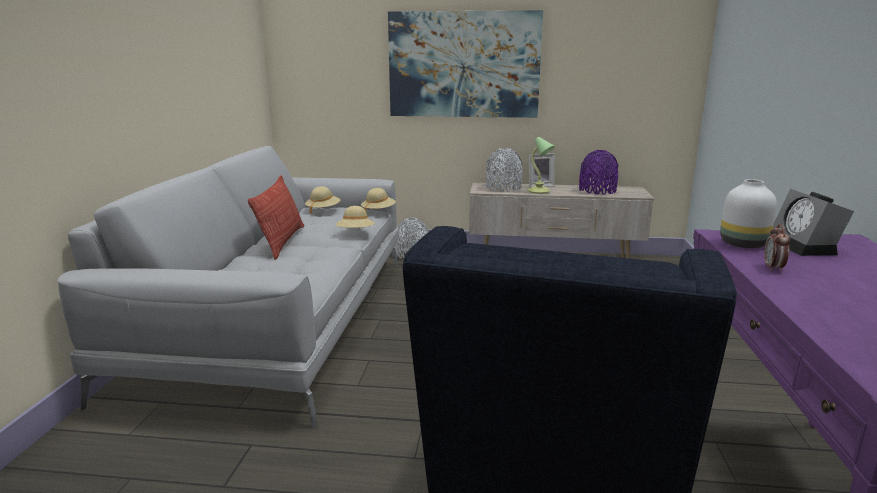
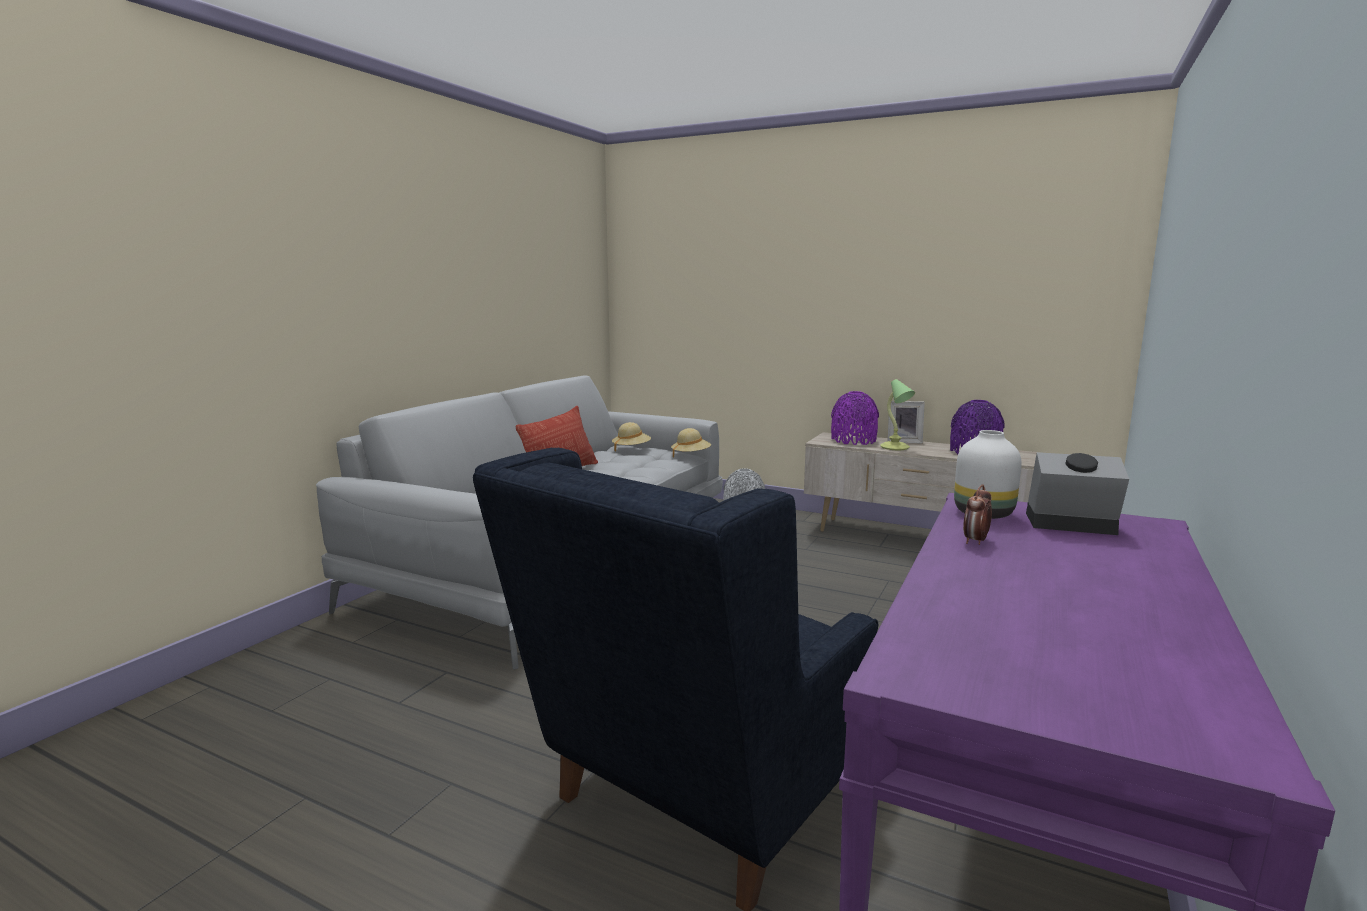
camera: 20 degrees right, 5 degrees down
(355, 233) = (642, 474): beige hat -> none
(464, 65) = (817, 291): picture -> none
(503, 188) = (853, 440): grey vase -> purple vase
(805, 246) = (1067, 525): alarm clock -> alarm clock turned 90 degrees clockwise

